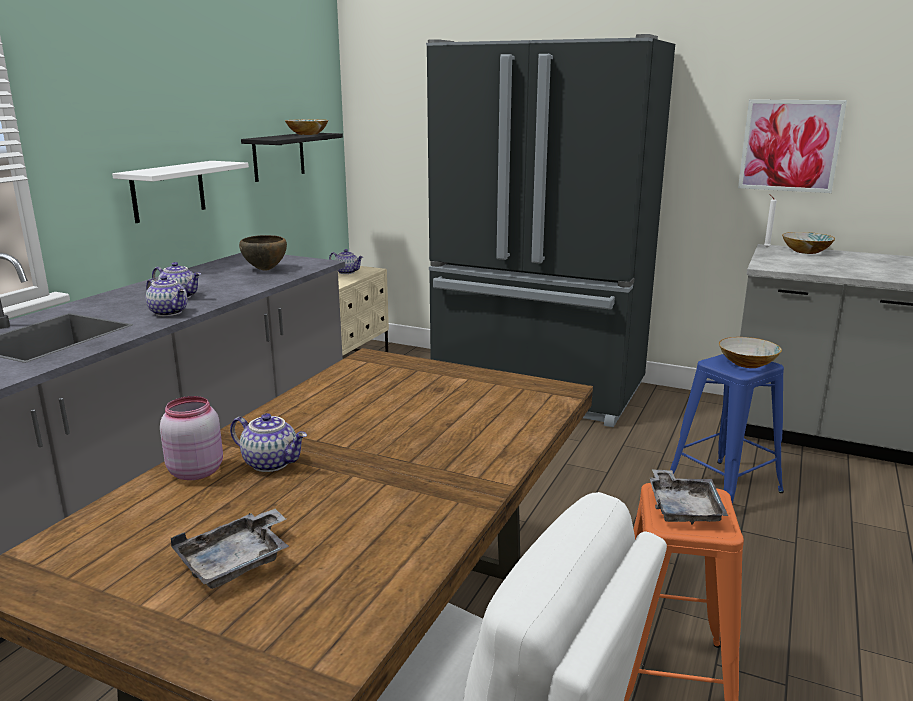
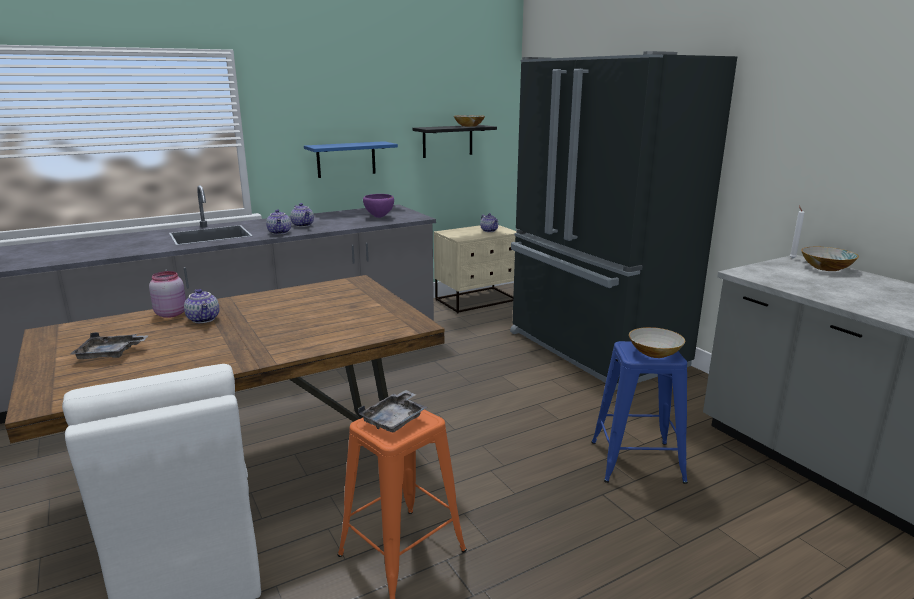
camera: 35 degrees right, 0 degrees up
(168, 191) = (346, 159): white shelf -> blue shelf
(266, 269) = (379, 217): brown bowl -> purple bowl
(790, 145) = (832, 159): picture -> none

